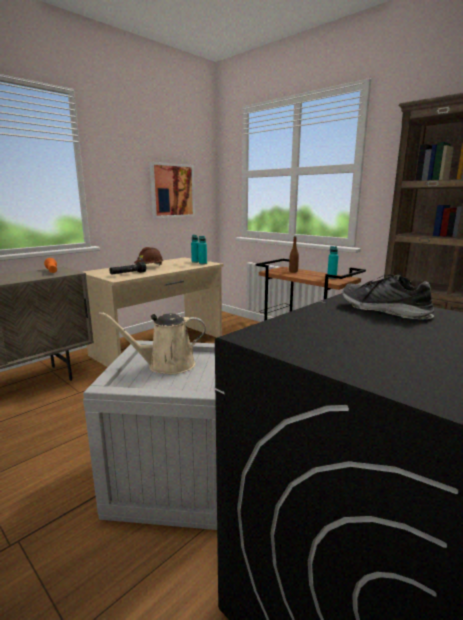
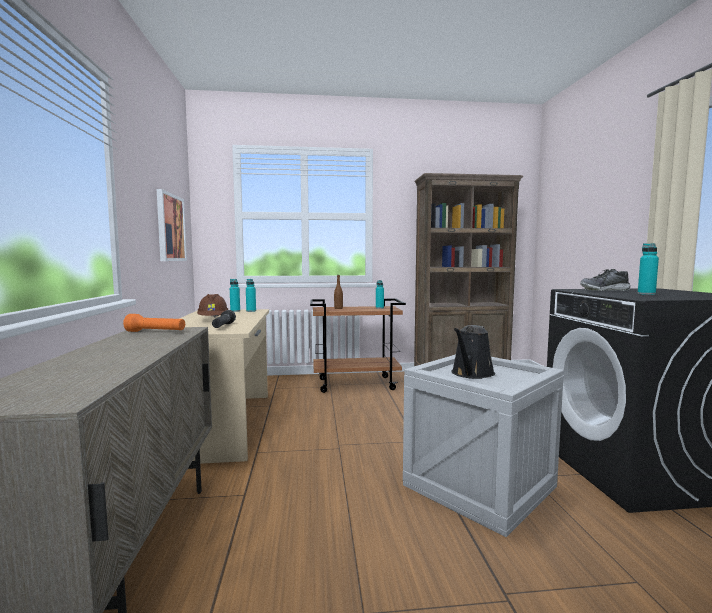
camera: 50 degrees left, 10 degrees down
(166, 365) = (471, 374): beige watering can -> black watering can
(355, 332) = (646, 294): none -> turquoise bottle

